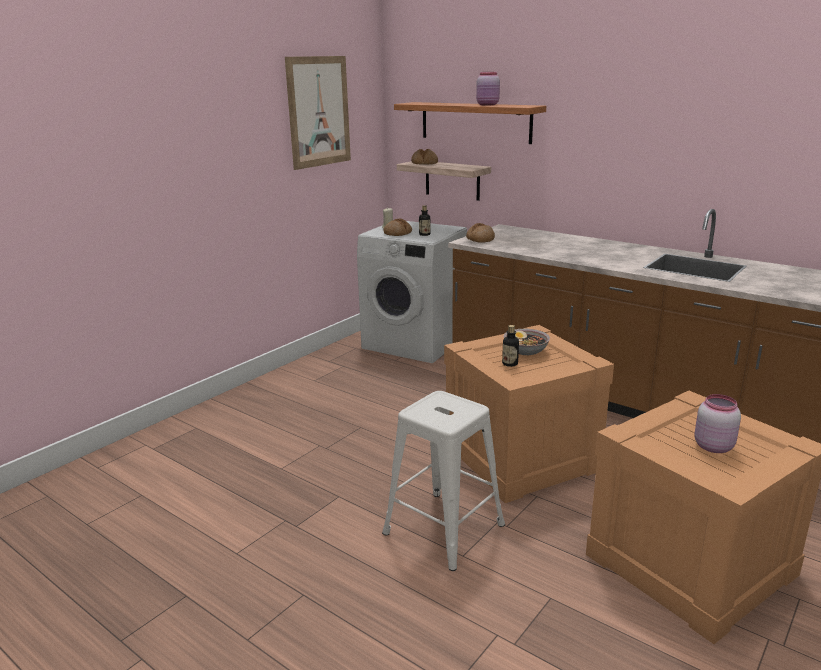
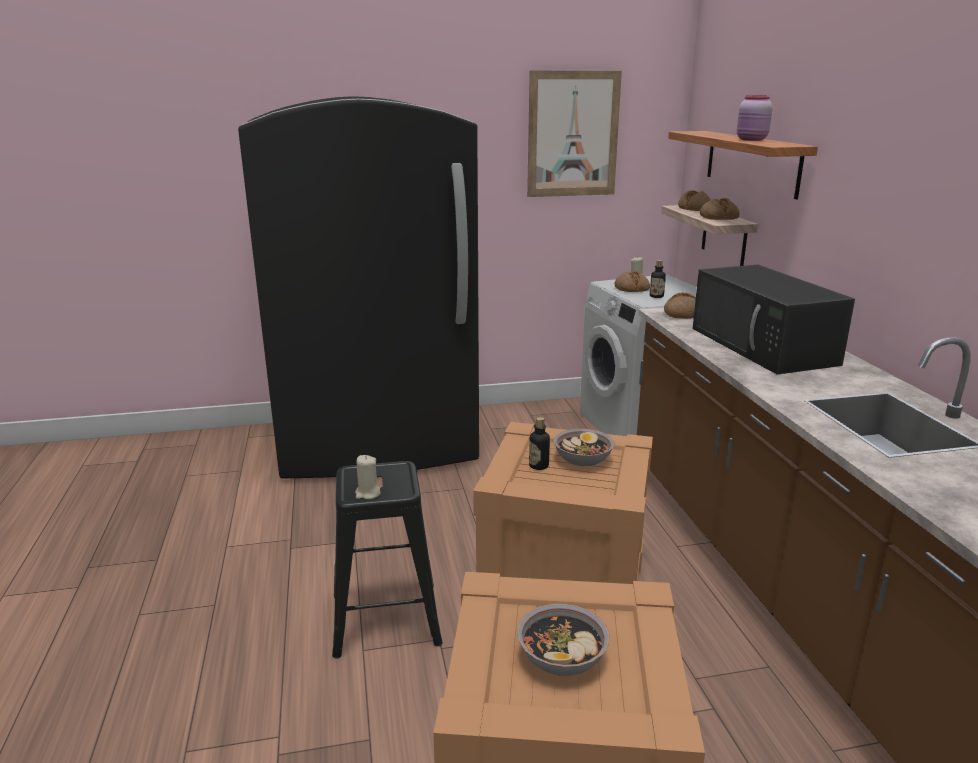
camera: 40 degrees right, 0 degrees up
(240, 424) = (378, 444): none -> black fridge
(444, 529) = (386, 617): white stool -> black stool
(456, 419) = (367, 493): none -> beige candle
(458, 166) = (718, 217): none -> bread
(564, 246) = (764, 346): none -> black microwave
(712, 446) = (562, 658): pink jar -> bowl

